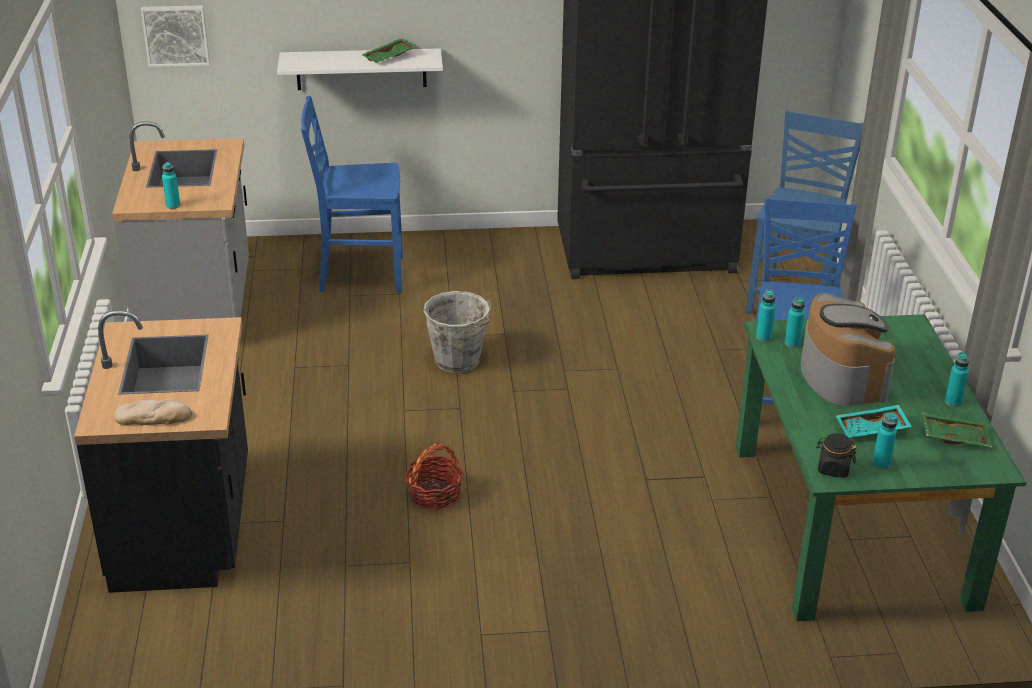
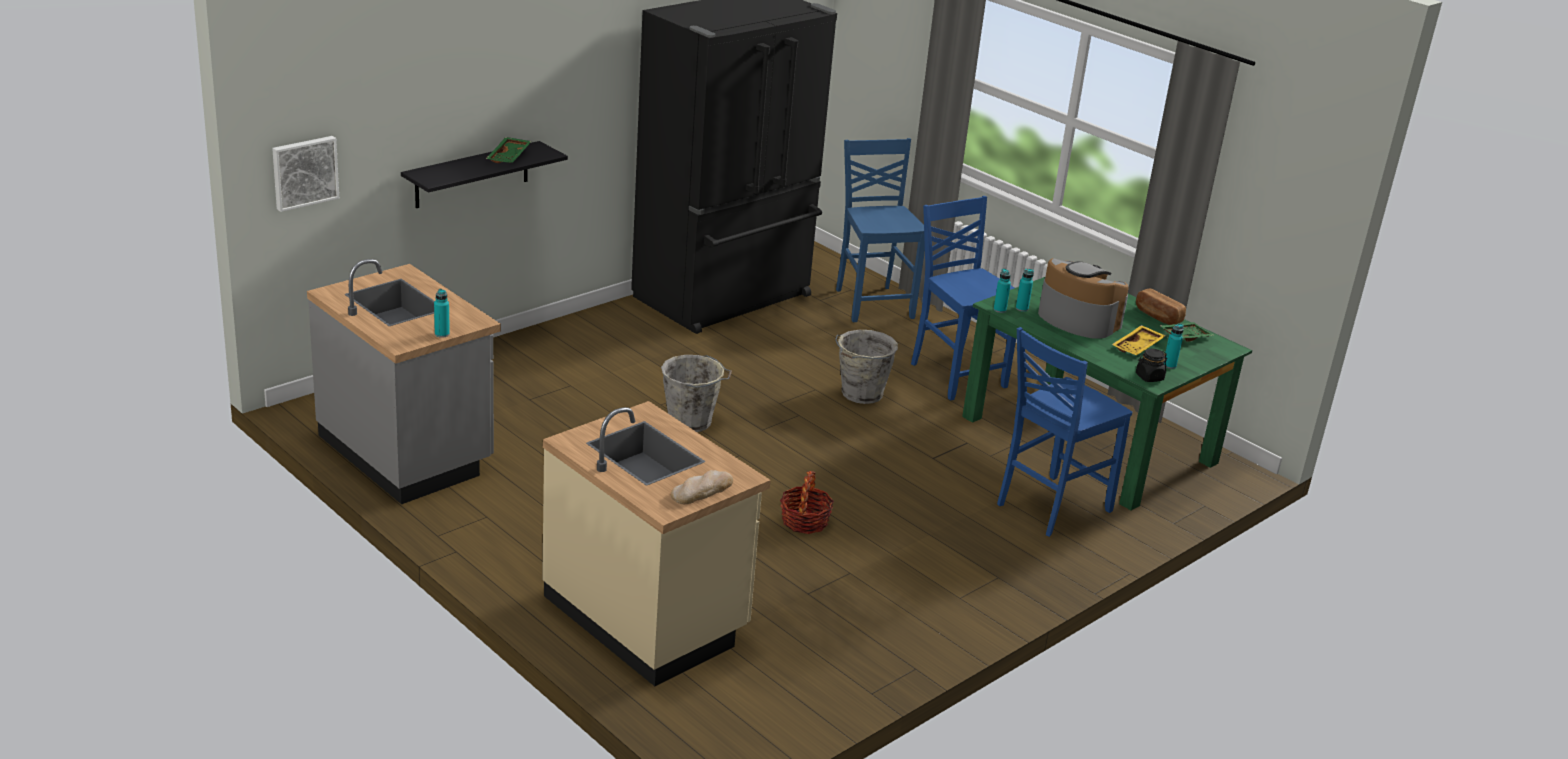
camera: 40 degrees left, 5 degrees down
(186, 526) = (647, 616): black counter -> beige counter
(359, 275) = (514, 380): blue chair -> blue chair (1050, 507)
(361, 69) = (472, 175): white shelf -> black shelf
(657, 388) = (860, 394): none -> grey bucket
(872, 430) = (1138, 347): turquoise tray -> yellow tray
(953, 402) = (1157, 316): turquoise bottle -> bread

